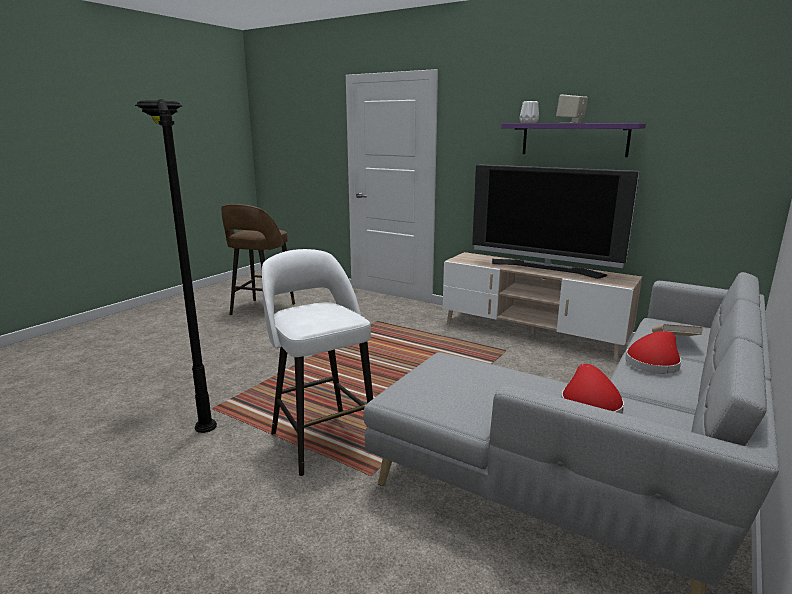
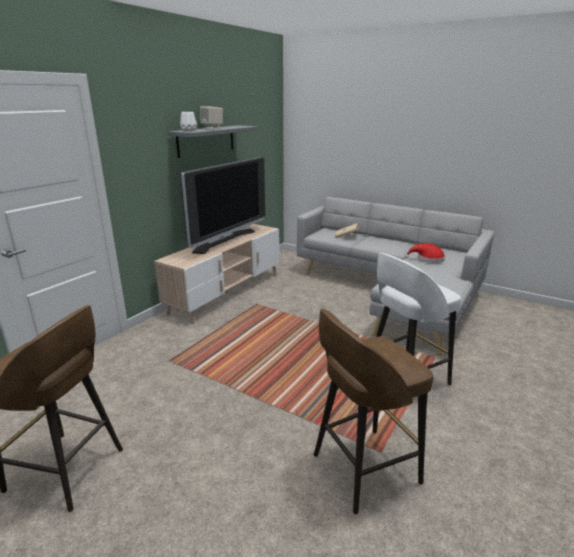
camera: 90 degrees left, 5 degrees up
(199, 398) = (362, 469): black floor lamp -> brown stool
(574, 139) = (206, 140): purple shelf -> grey shelf
(653, 363) = (375, 243): red hat -> none

